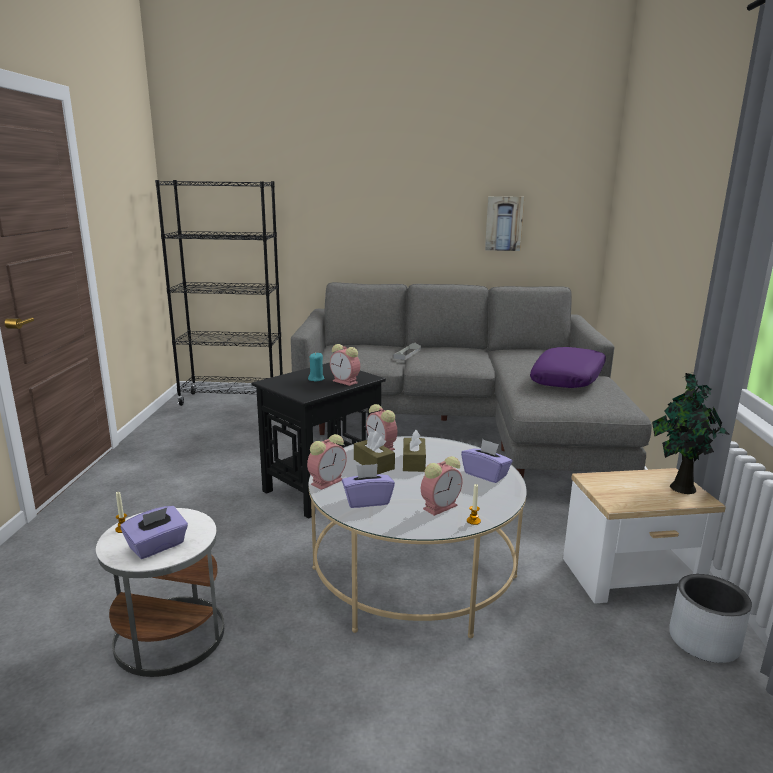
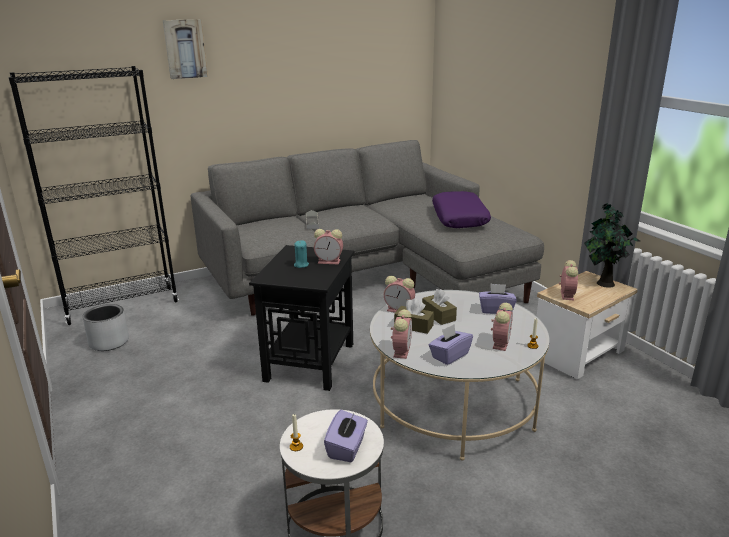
camera: 30 degrees left, 5 degrees up
(503, 223) = (354, 89): picture -> picture (185, 49)
(607, 485) = (566, 294): none -> alarm clock
(703, 641) = (648, 379): grey planter -> grey planter (109, 342)

